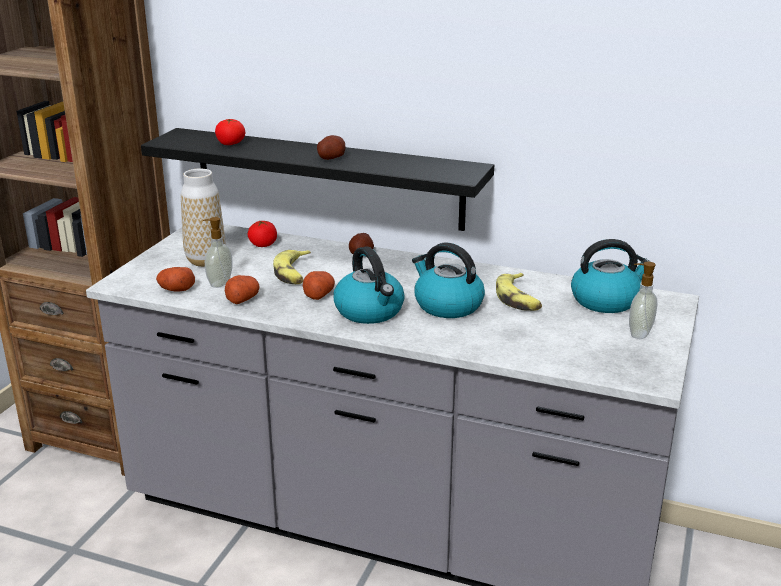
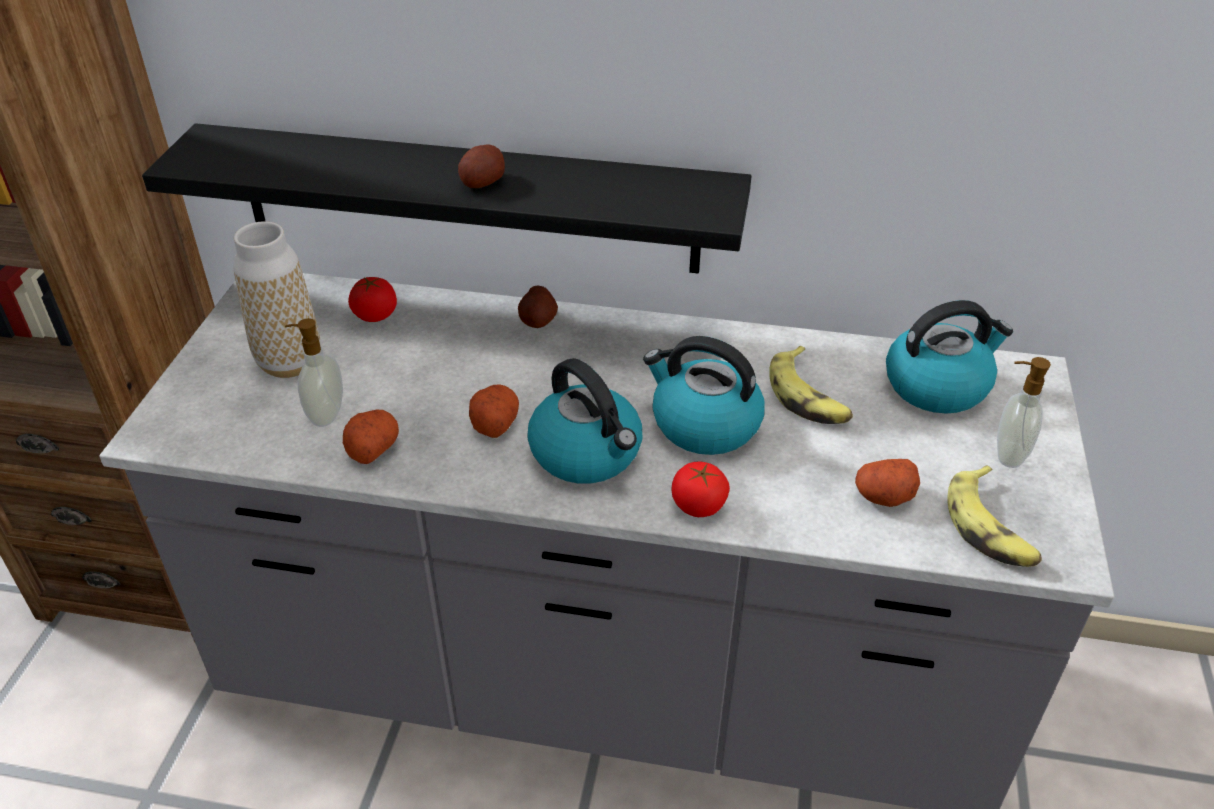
camera: 10 degrees left, 15 degrees up
(176, 289) = (255, 438): potato -> potato (884, 496)
(230, 143) = (300, 159): tomato -> tomato (698, 505)
(294, 273) = (442, 378): banana -> banana (990, 527)

